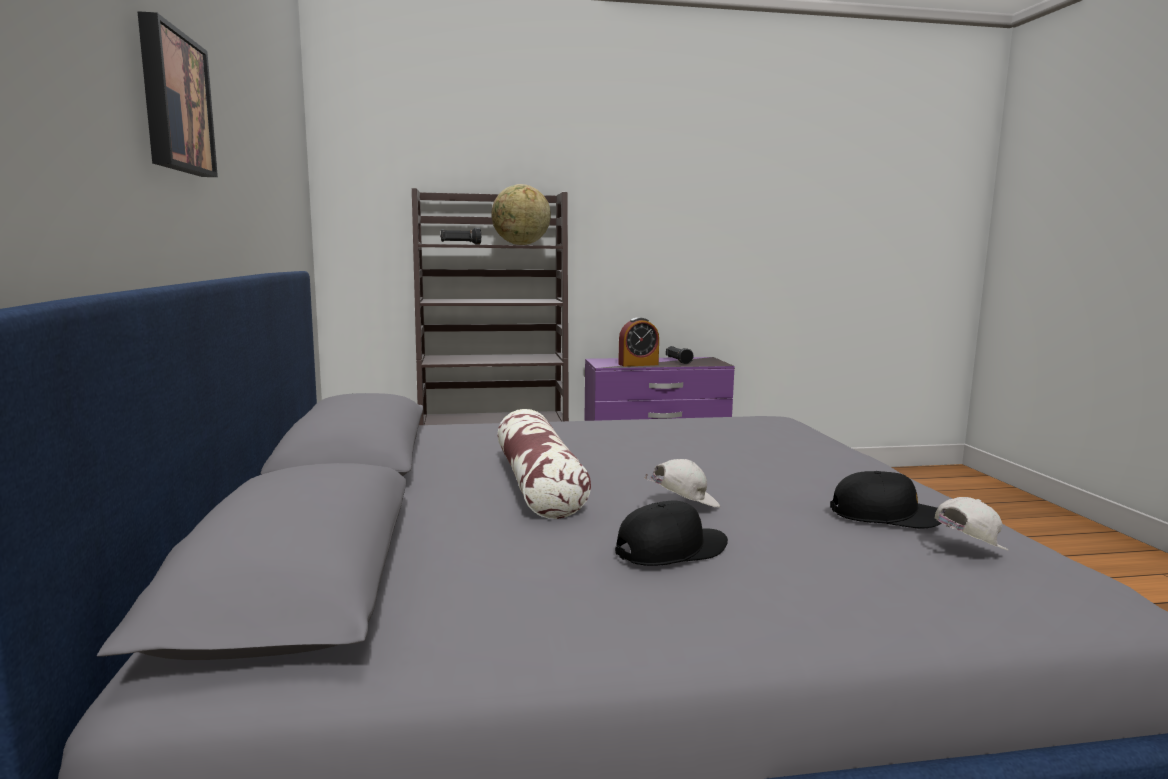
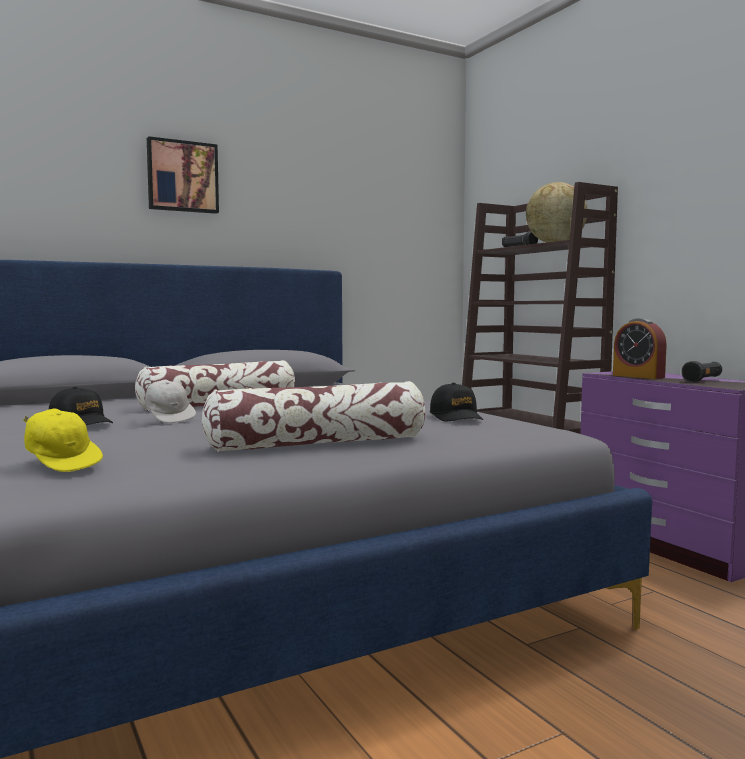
camera: 70 degrees right, 5 degrees down
(825, 471) = (318, 443): none -> pillow
(886, 516) = (147, 446): black cap -> black cap (456, 417)
(965, 551) = (62, 463): white cap -> yellow cap

